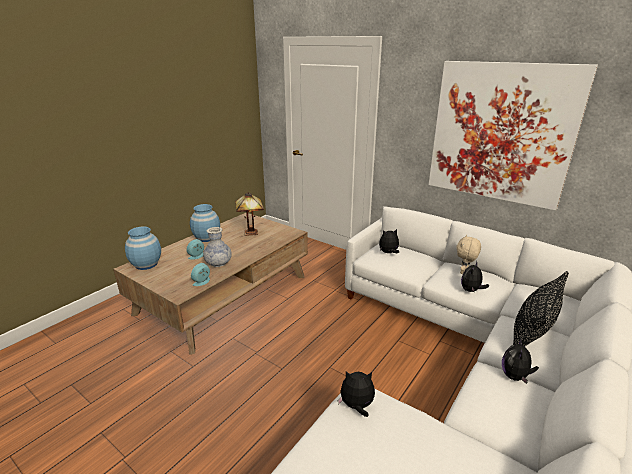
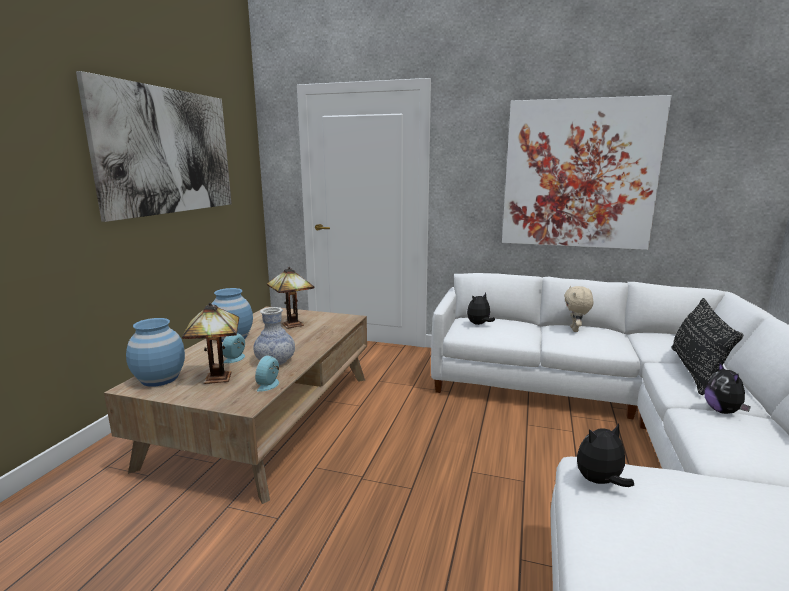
camera: 20 degrees left, 10 degrees down
(175, 101) = (167, 151): none -> picture
(177, 269) = (216, 377): none -> table lamp
(471, 290) = (597, 345): plush toy -> none

